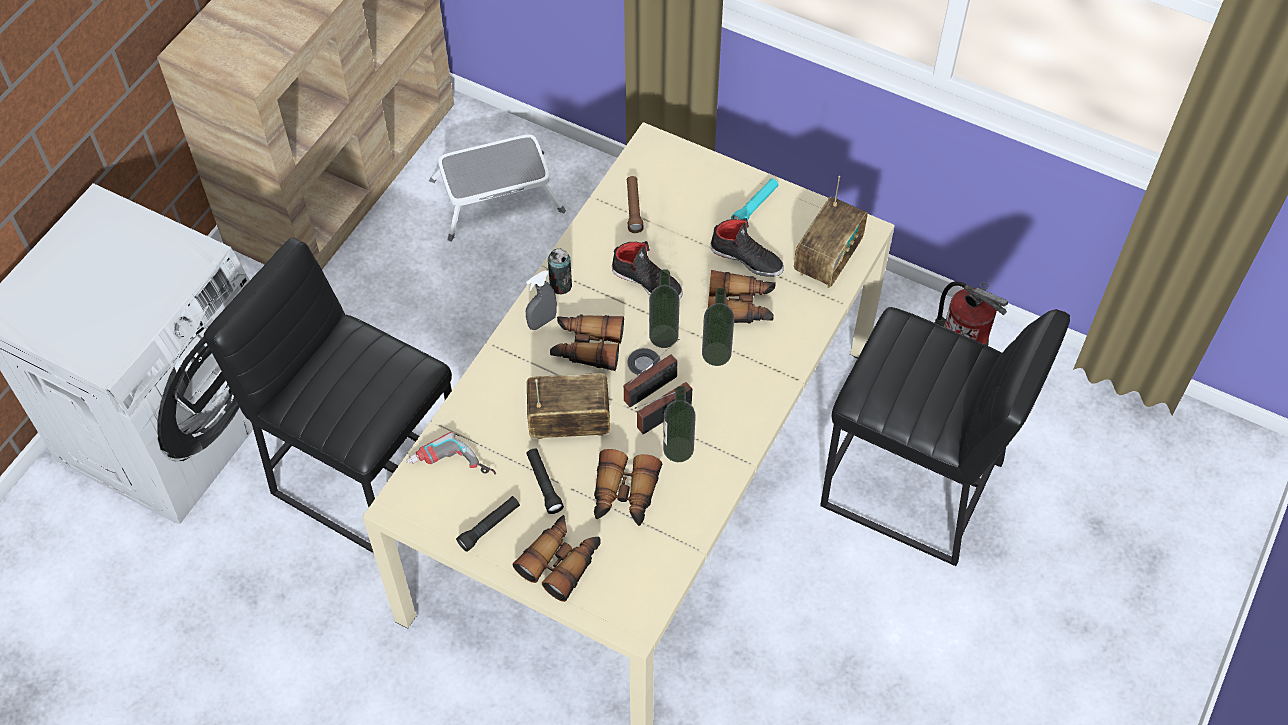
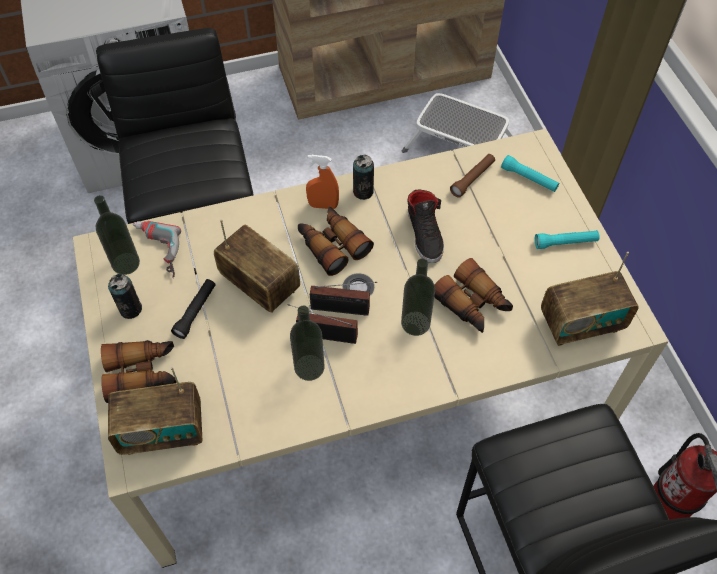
camera: 45 degrees right, 0 degrees up
(489, 526) = (130, 309): black flashlight -> can
(542, 322) = (323, 205): grey spray bottle -> orange spray bottle
(624, 496) = (235, 367): binoculars -> none
(628, 584) = (162, 431): none -> radio
(663, 336) = (392, 280): bottle -> bottle (125, 263)
(675, 175) = (529, 179): none -> turquoise flashlight
(747, 258) = (517, 274): black shoe -> none

